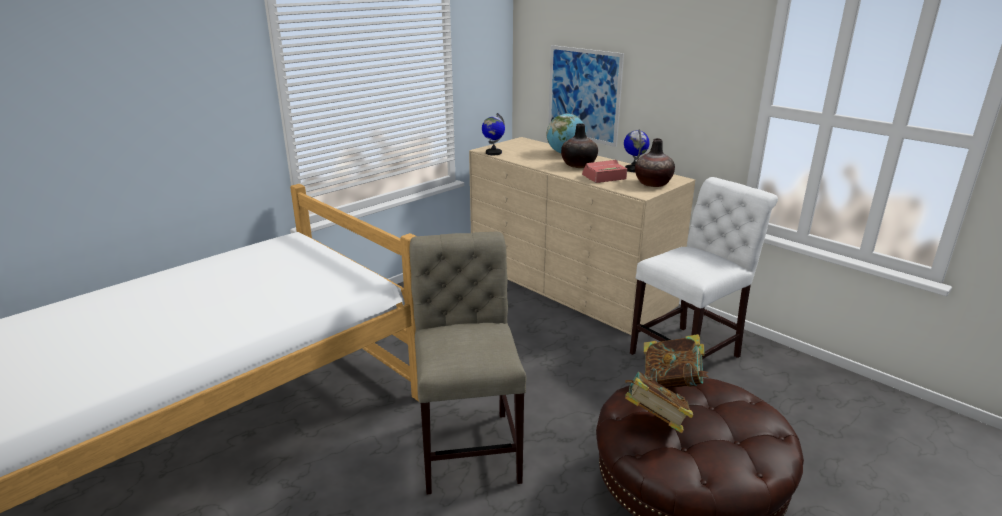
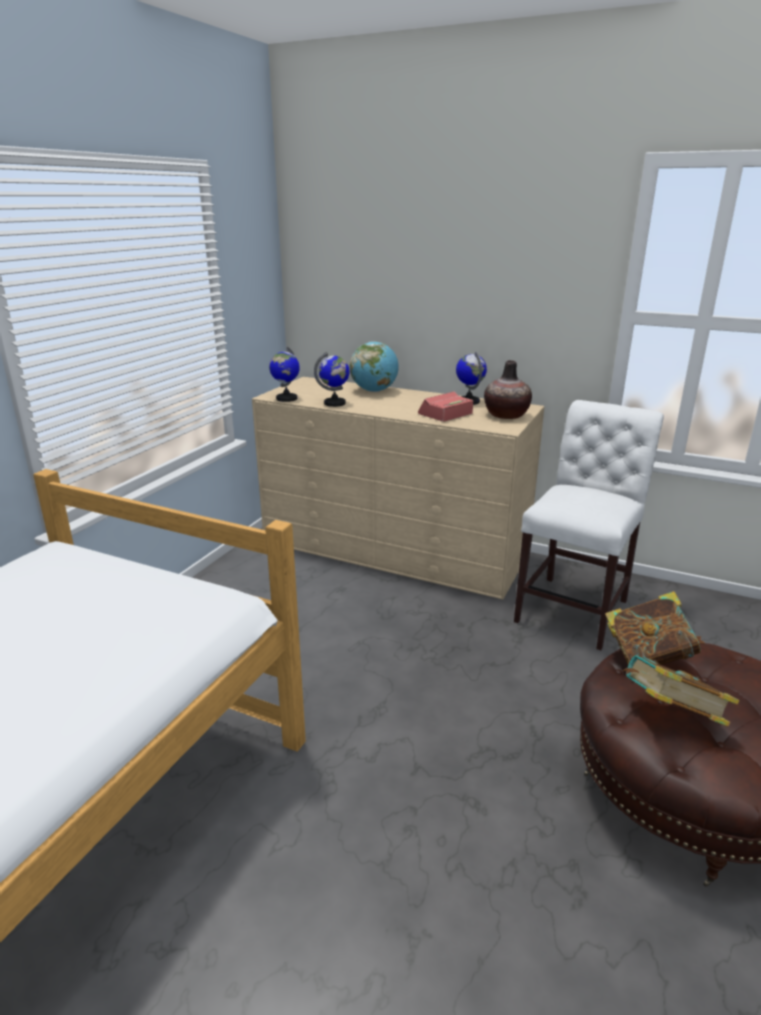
camera: 20 degrees left, 0 degrees up
(469, 445) = (398, 798): beige chair -> none
(526, 160) = (335, 403): none -> globe
(578, 165) = (403, 403): vase -> none
(584, 95) = (388, 317): picture -> none

